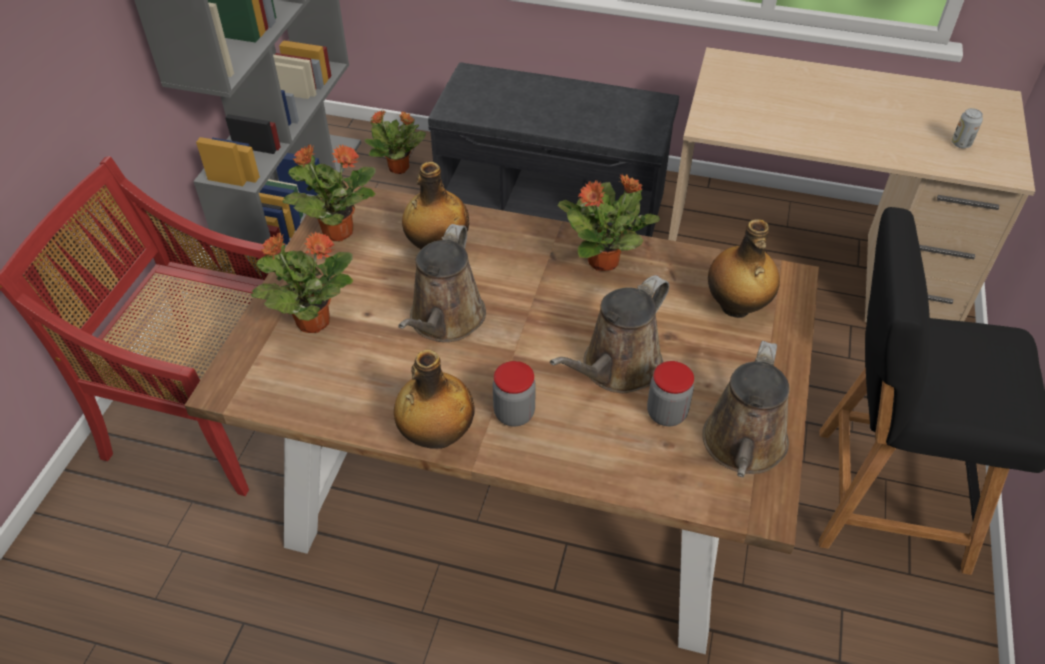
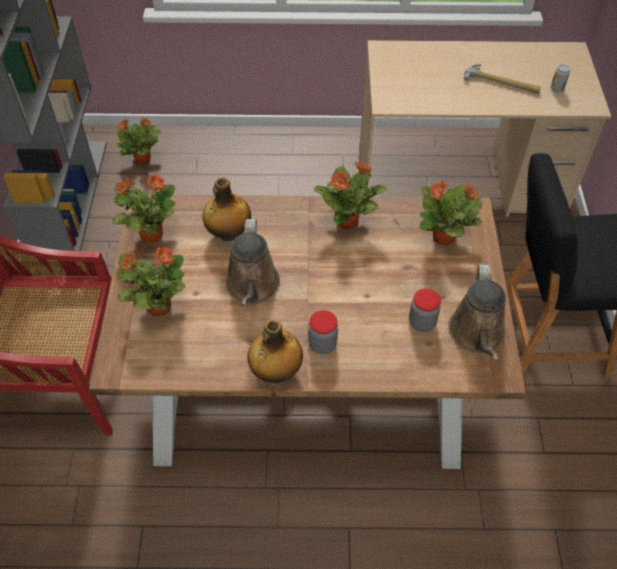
camera: 15 degrees left, 5 degrees up
(554, 204) = (268, 167): grey bench -> none
(617, 369) = (380, 298): brown watering can -> none
(736, 307) = (444, 237): bottle -> potted plant
(880, 125) = (501, 83): none -> hammer

